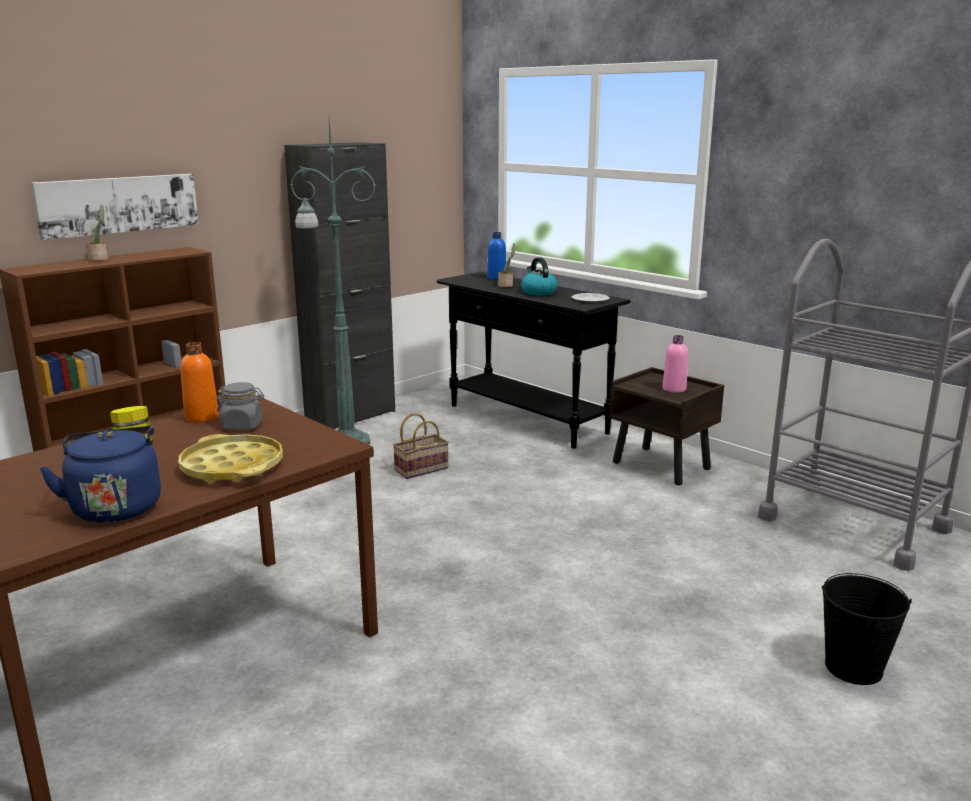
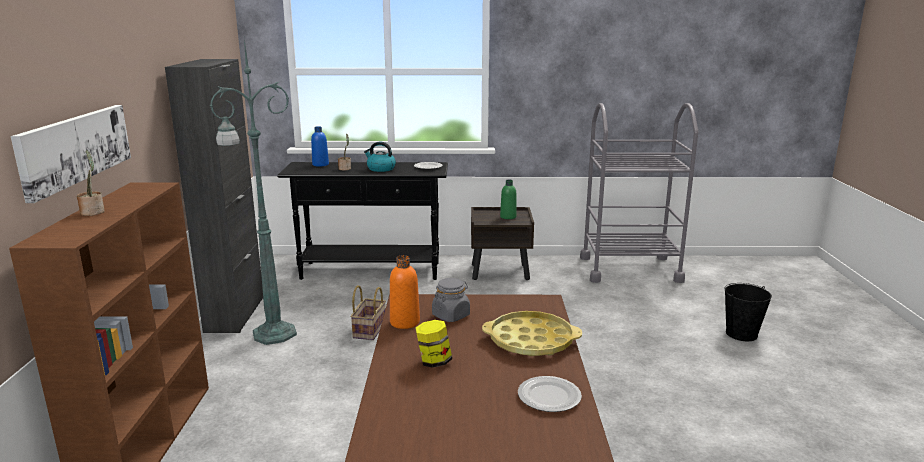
camera: 45 degrees left, 0 degrees up
(116, 506) = (548, 397): blue kettle -> plate
(674, 389) = (508, 217): pink bottle -> green bottle

